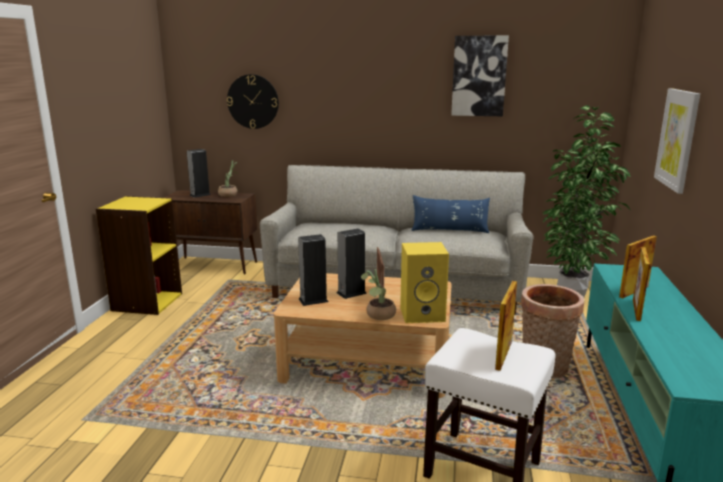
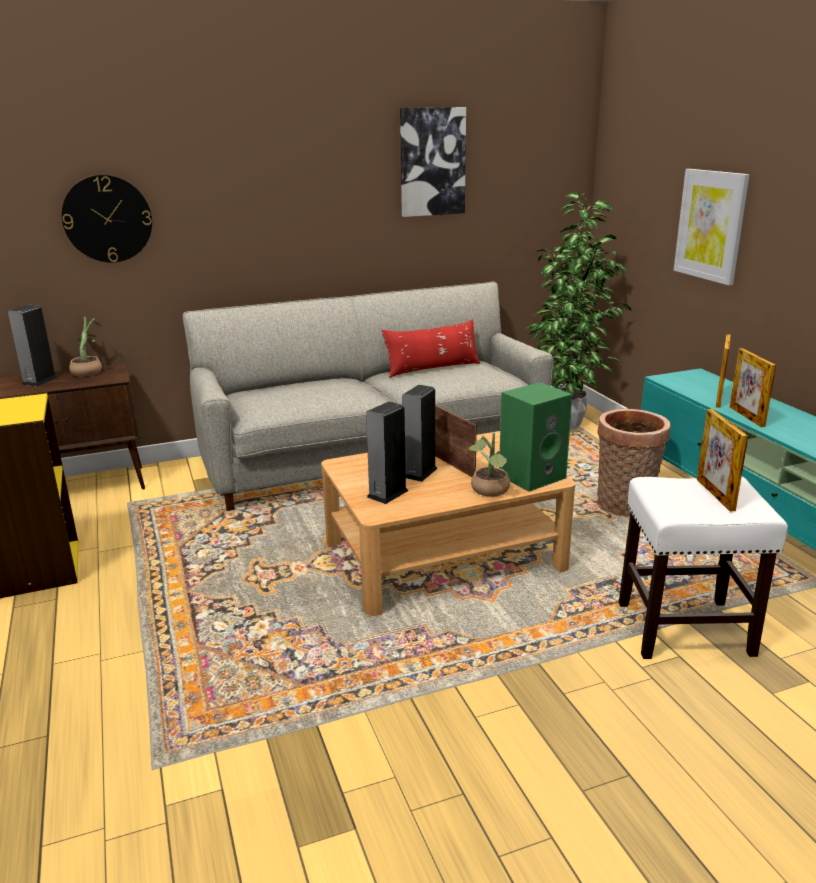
camera: 30 degrees left, 5 degrees up
(423, 314) = (532, 476): yellow speaker -> green speaker
(449, 230) = (432, 369): blue pillow -> red pillow

